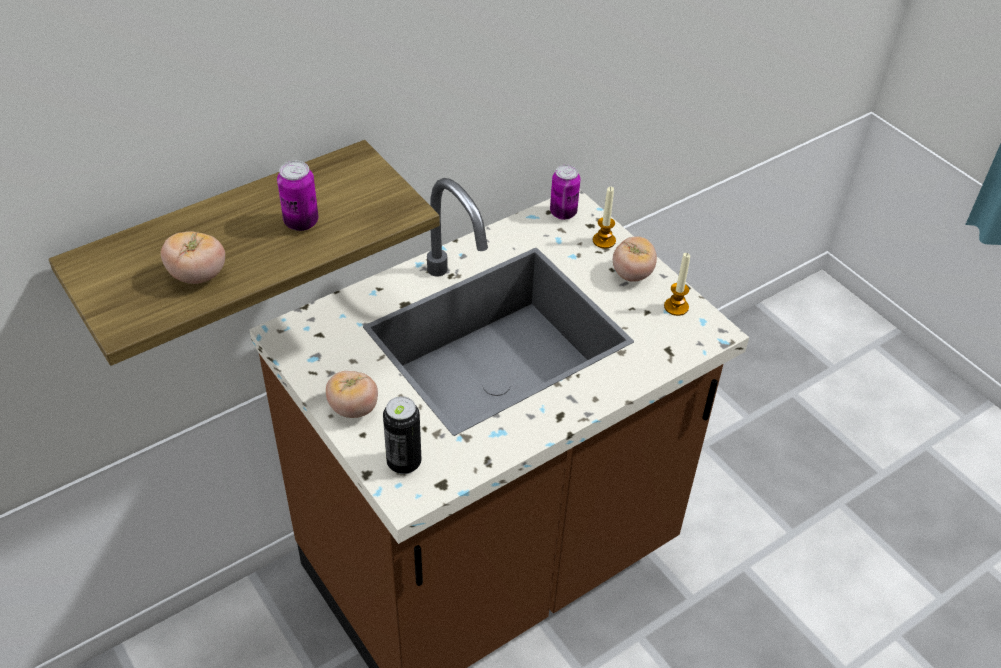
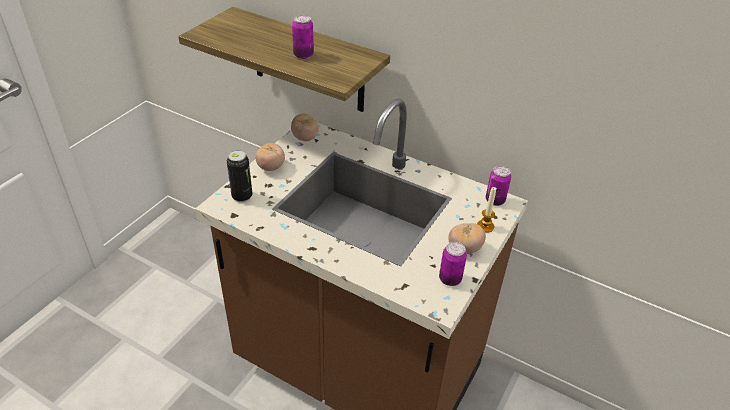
camera: 65 degrees right, 5 degrees down
(197, 275) = (243, 40): tomato -> tomato (305, 138)
(676, 307) = (450, 279): candle -> can

